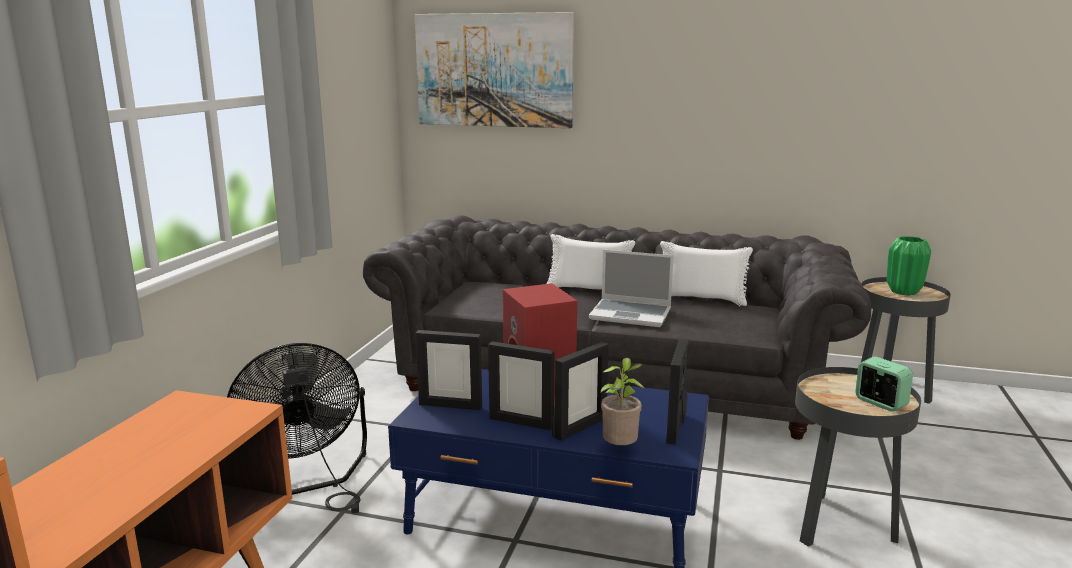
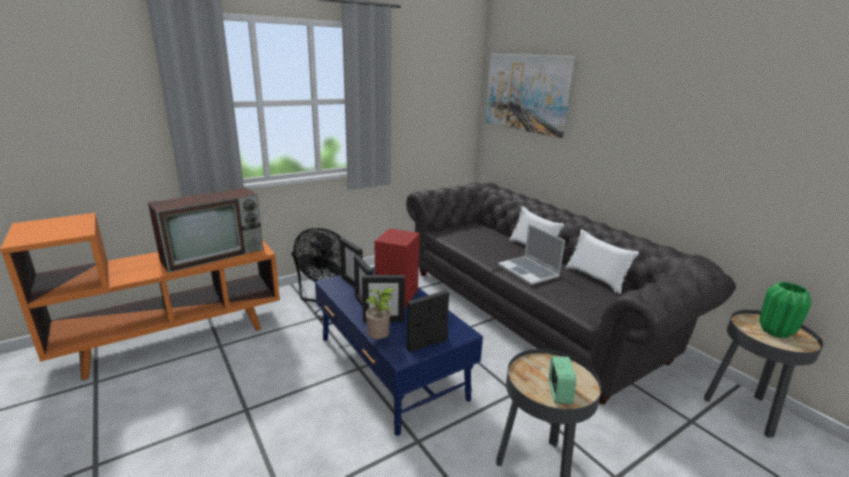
camera: 40 degrees right, 5 degrees up
(162, 446) = (215, 254): none -> television

